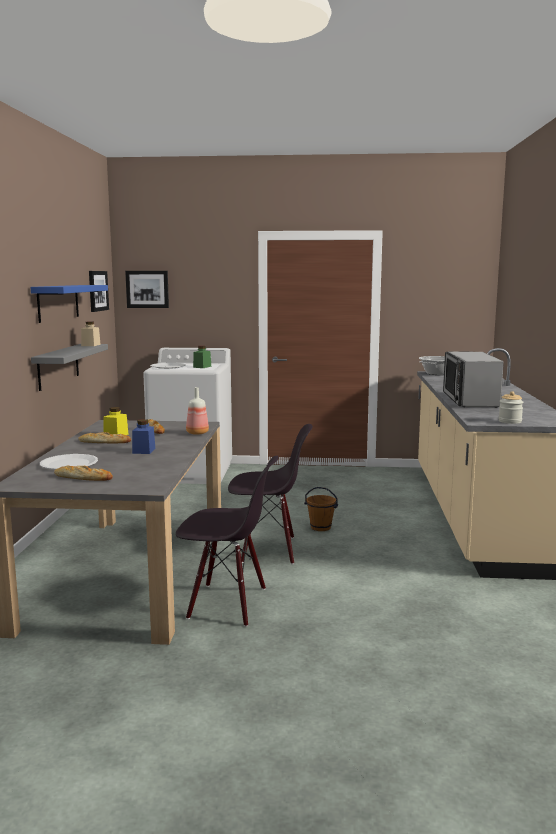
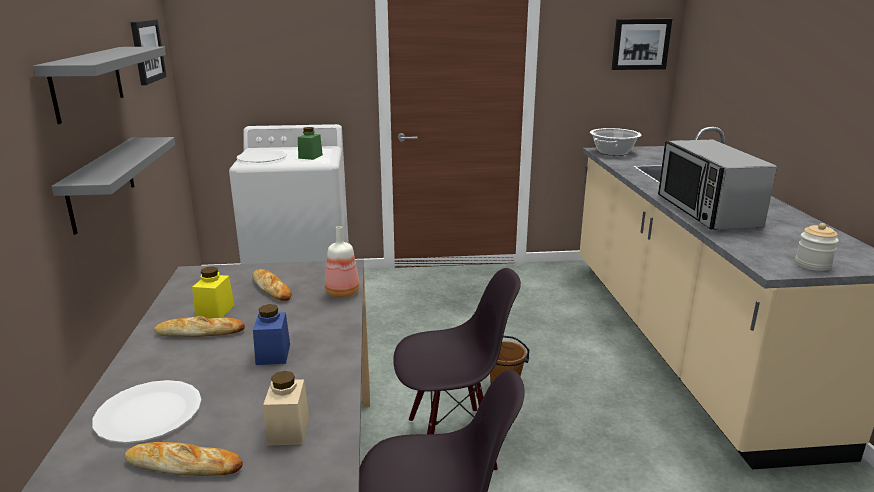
camera: 10 degrees left, 10 degrees up
(58, 302) = (88, 82): blue shelf -> grey shelf
(91, 345) = (149, 142): beige jar -> beige jar (288, 430)
(147, 289) = (219, 44): picture -> picture (640, 44)

